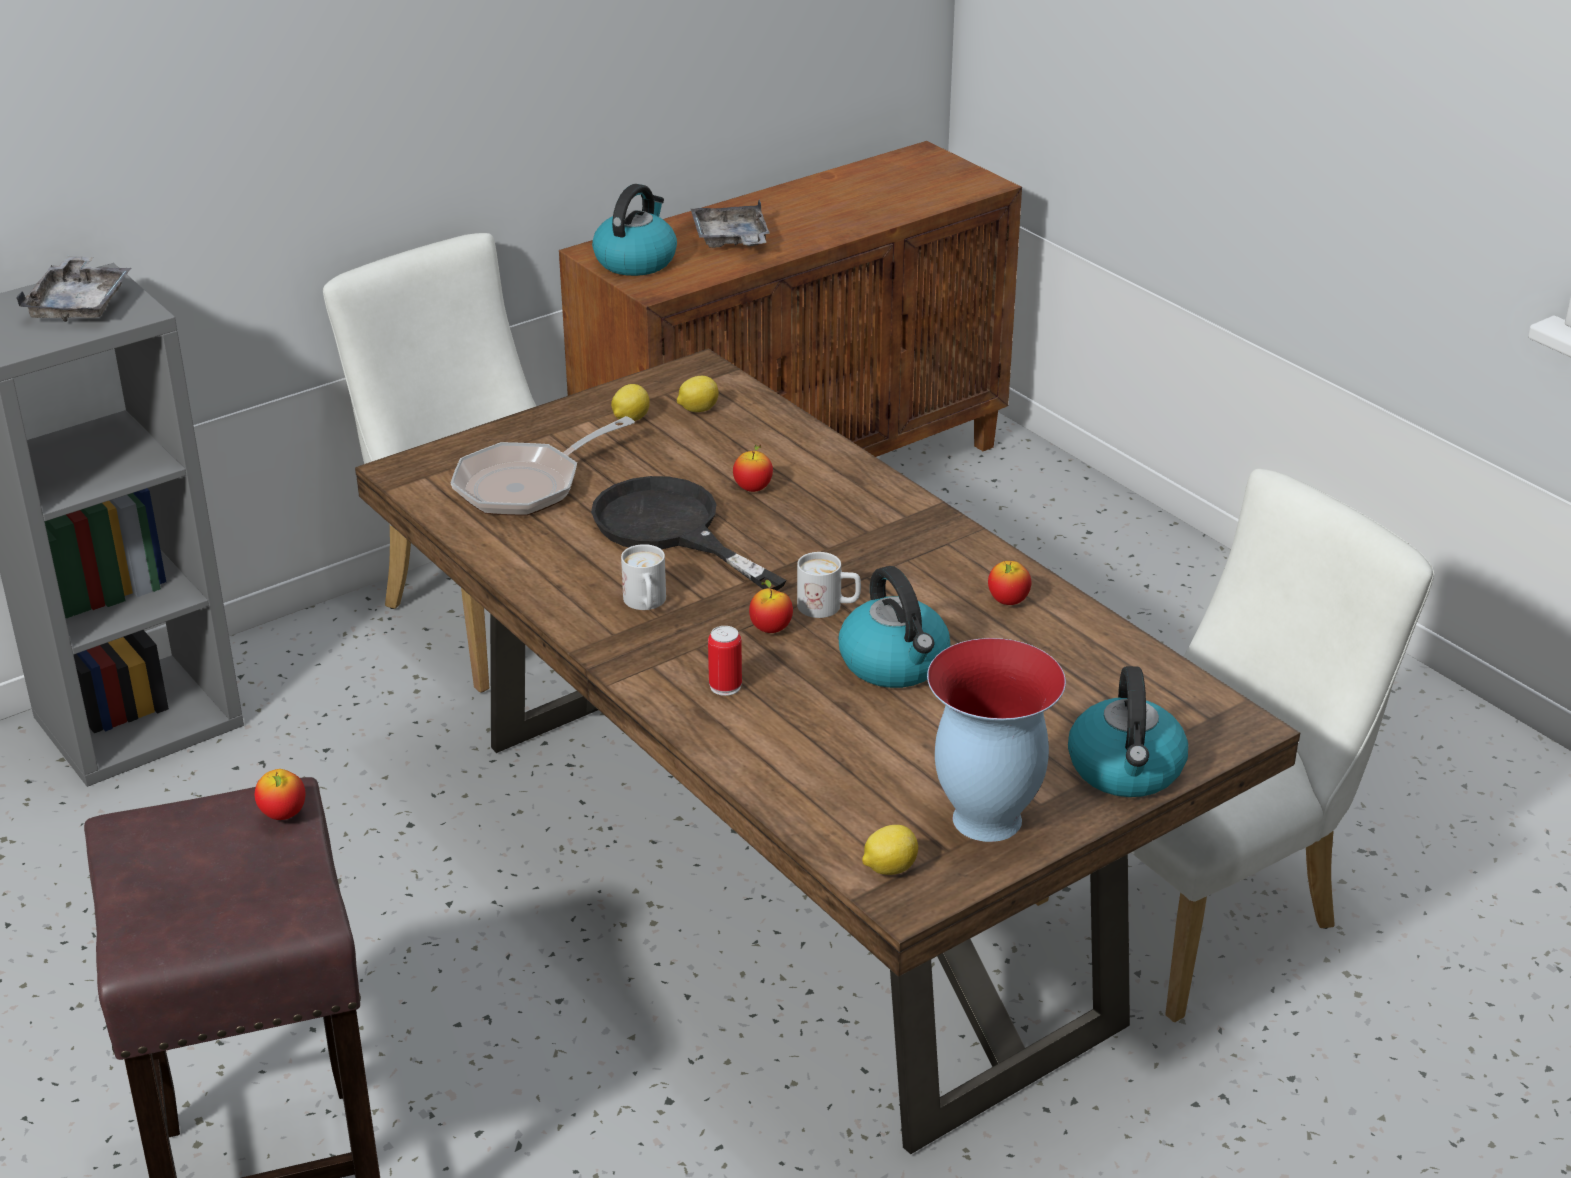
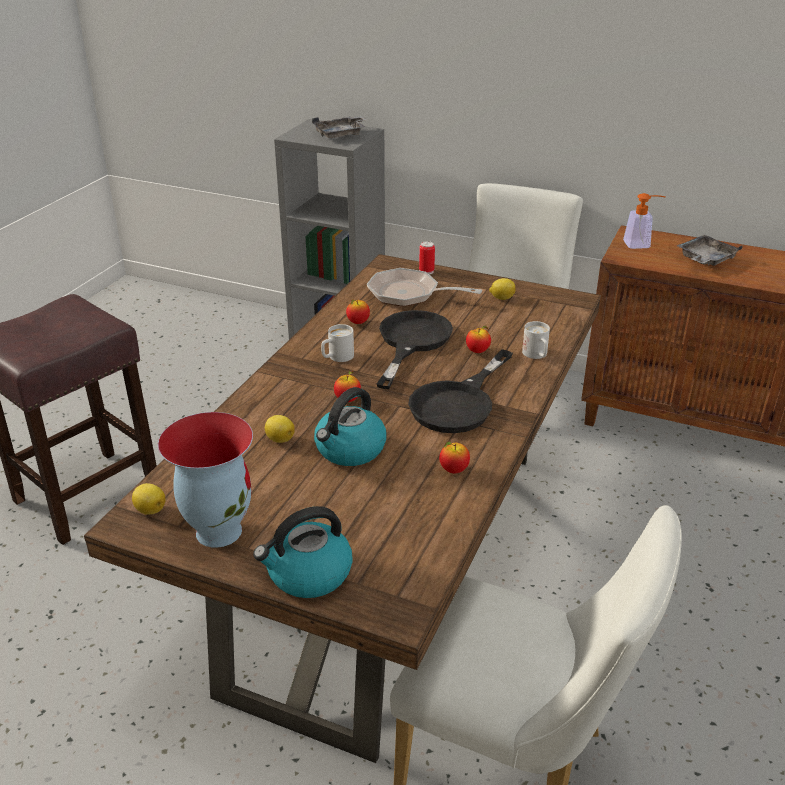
camera: 60 degrees right, 0 degrees up
(283, 815) = (95, 329): apple -> apple (358, 322)
(636, 260) = (641, 244): kettle -> soap dispenser
(697, 409) = (535, 311): lemon -> lemon (279, 439)
(725, 686) = (282, 403): can -> can (426, 271)
(829, 607) = (386, 410): white mug -> white mug (537, 355)
(864, 547) = (458, 403): none -> black frying pan

